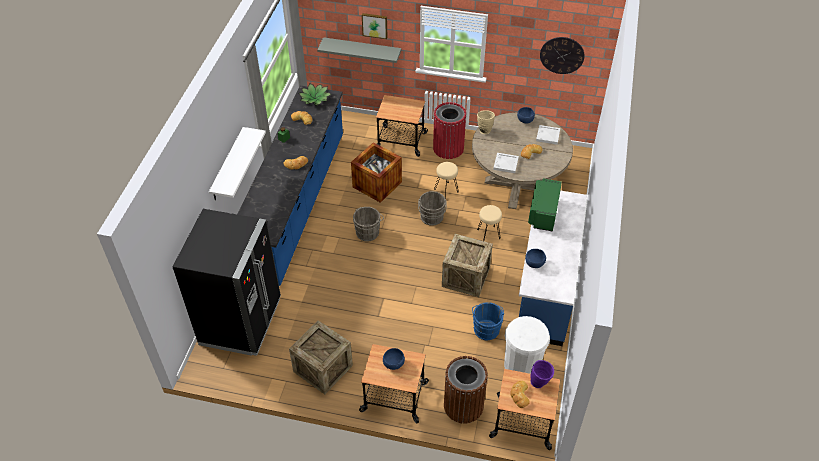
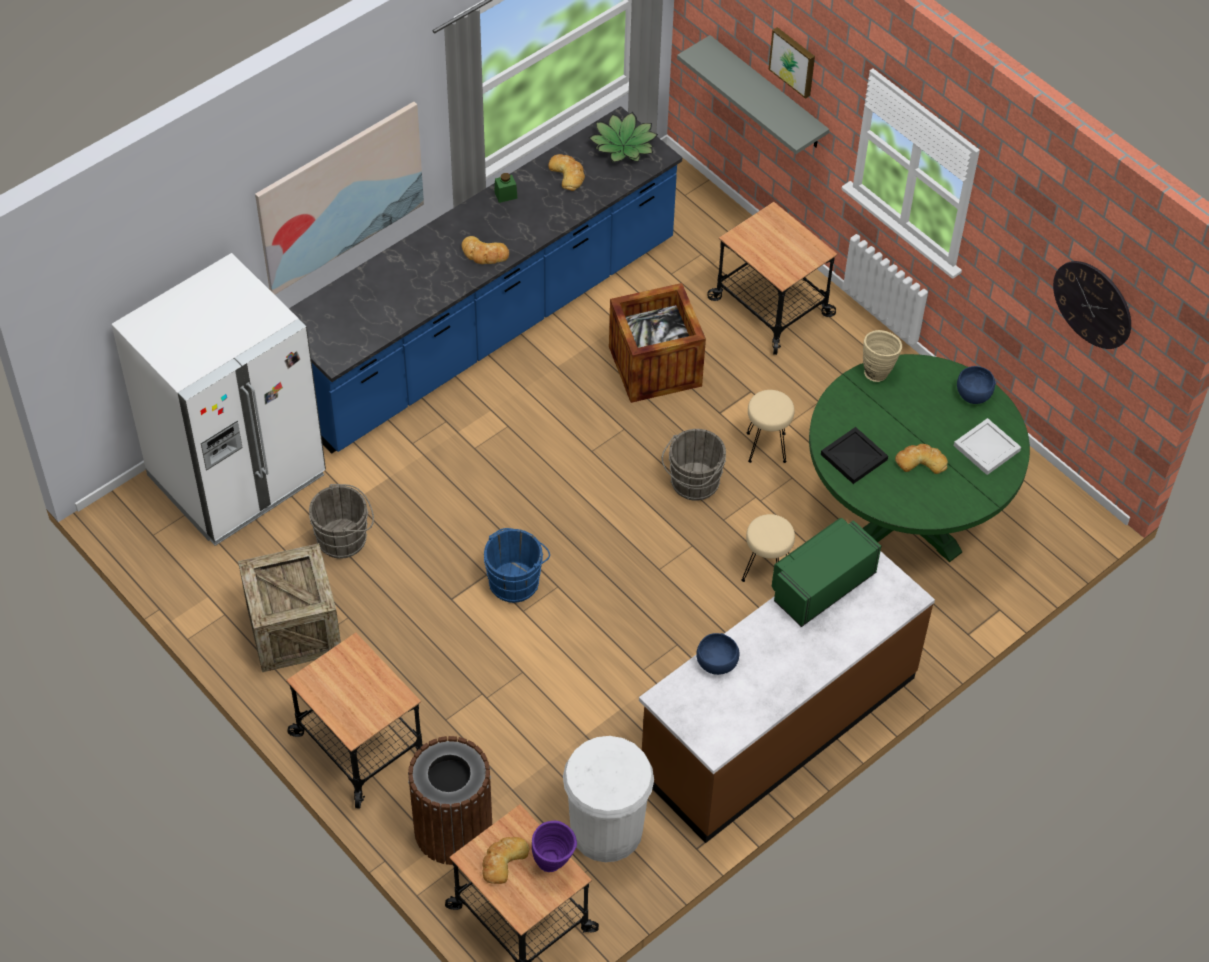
camera: 35 degrees right, 5 degrees up
(227, 165) = (340, 197): white shelf -> picture
(241, 322) = (237, 476): black fridge -> white fridge
(368, 232) = (564, 444): grey bucket -> grey bucket (345, 538)
(393, 363) = (358, 684): blue bowl -> none
(448, 148) = (845, 369): red trash can -> none
(465, 277) = (654, 623): crate -> none
(486, 328) = (606, 731): blue bucket -> blue bucket (516, 580)
(505, 164) = (852, 457): white tray -> black tray
(516, 185) = (904, 512): beige dining table -> green dining table
(545, 286) = (777, 725): blue counter -> brown counter

